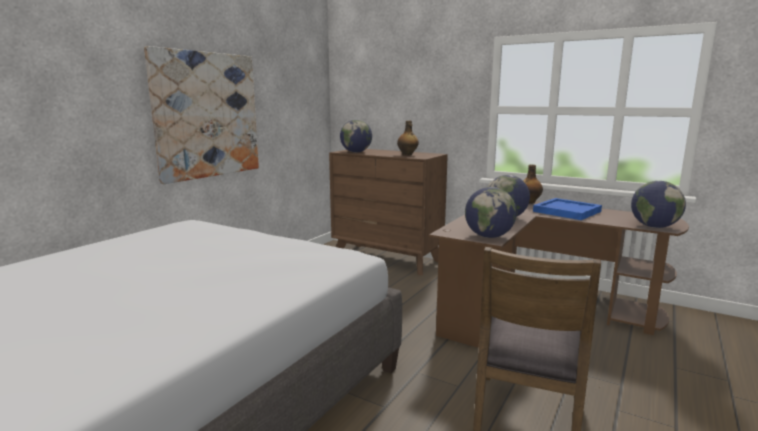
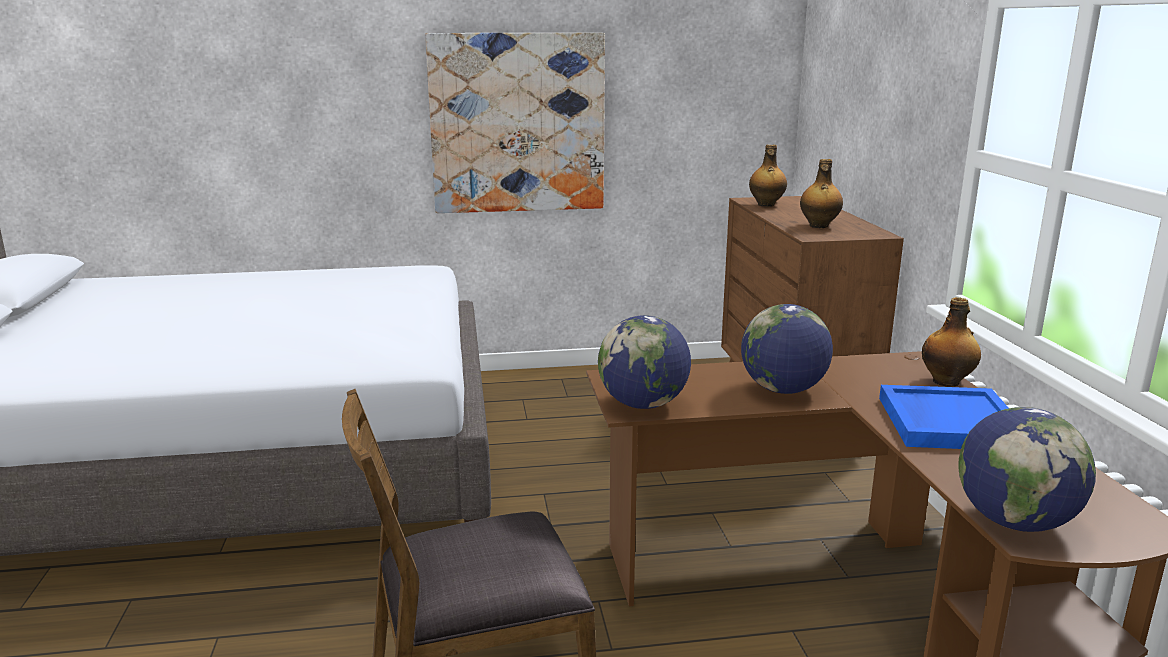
camera: 50 degrees right, 5 degrees up
(356, 152) = (766, 205): globe -> bottle

